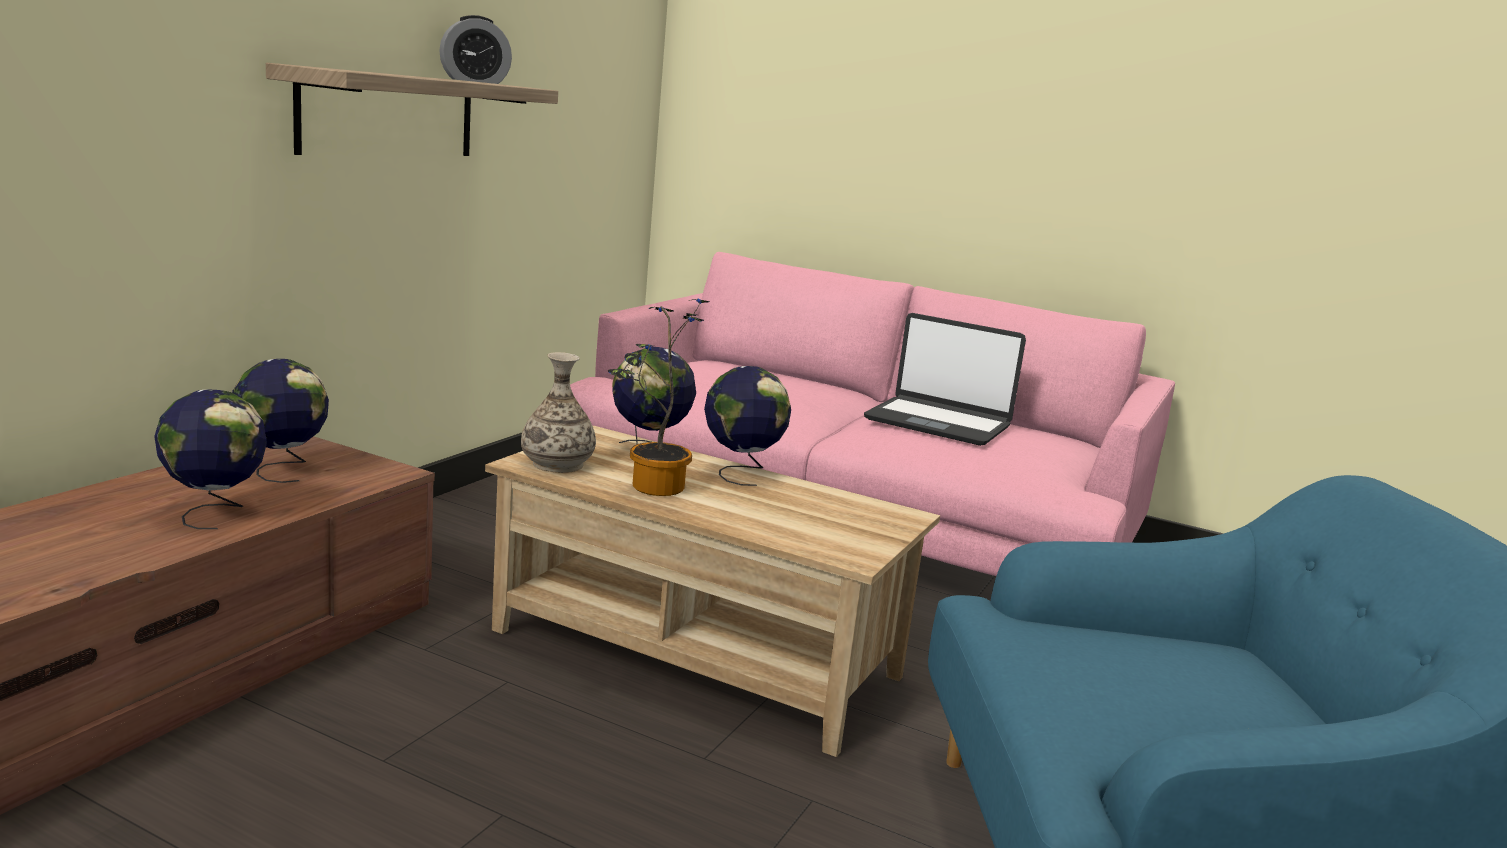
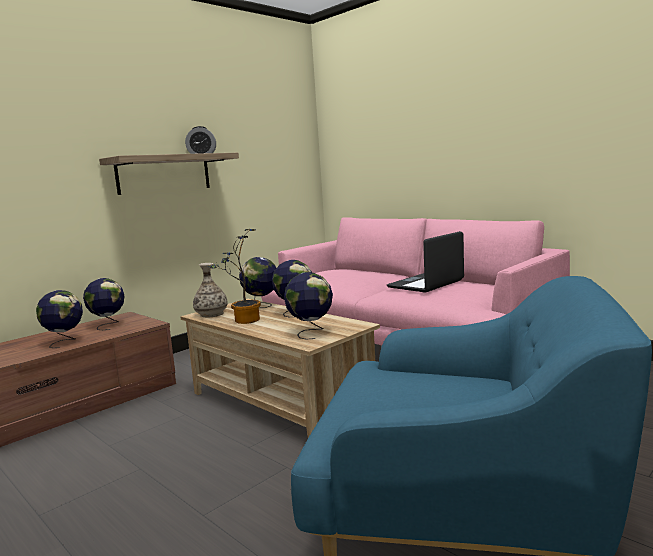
camera: 20 degrees right, 5 degrees down
(829, 529) = (311, 332): none -> globe
(938, 423) = (426, 284): laptop -> laptop turned 90 degrees clockwise

